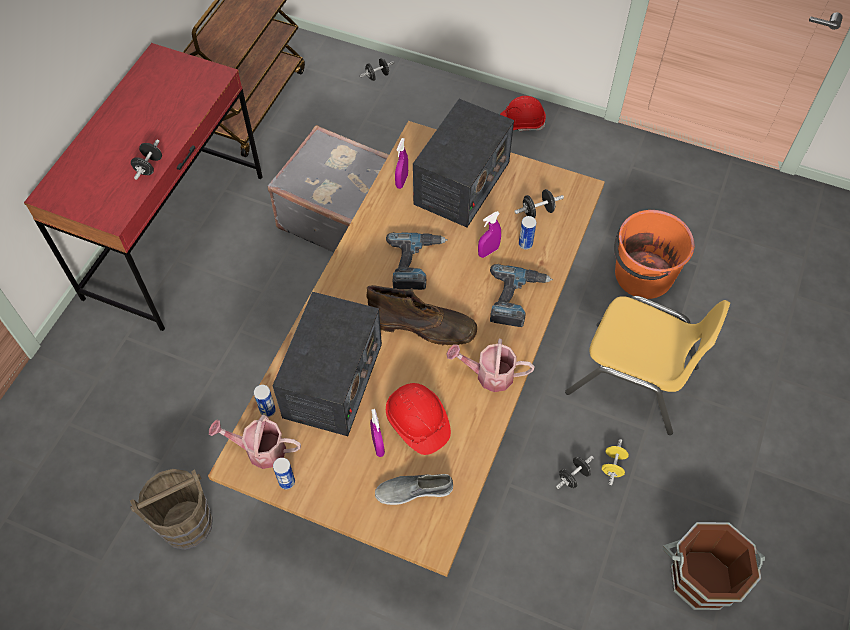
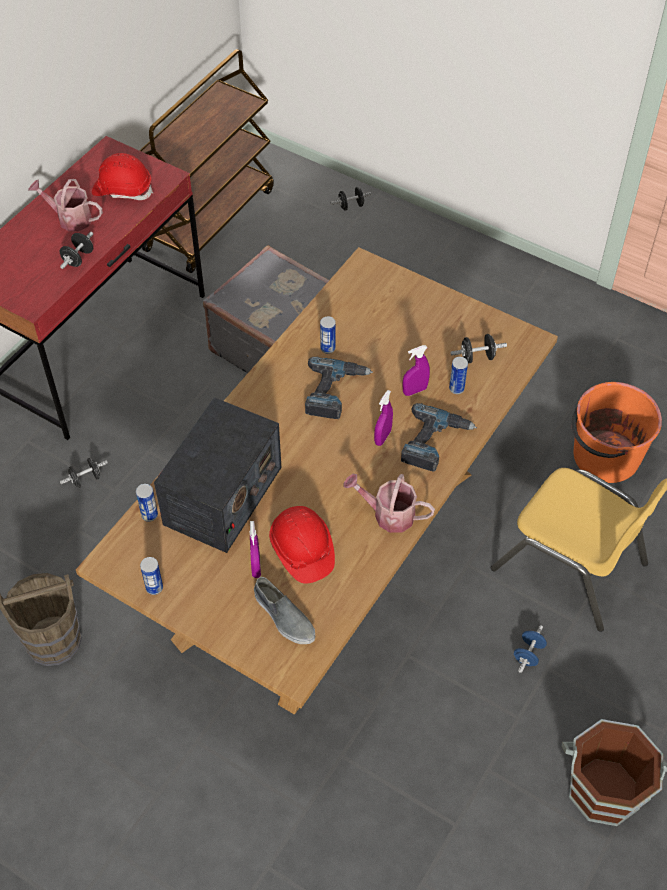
camera: 10 degrees right, 5 degrees down
(260, 450) = (133, 552): watering can -> watering can (70, 218)
(400, 222) = (328, 348): none -> can
(402, 181) = (338, 307): purple spray bottle -> purple spray bottle (382, 437)
(414, 490) = (283, 616): grey shoe -> grey shoe turned 135 degrees counterclockwise
(424, 326) = (330, 456): brown boot -> none
(461, 183) = (401, 318): radio -> none
(521, 123) = (500, 276): red hard hat -> red hard hat (122, 190)
(573, 477) = (481, 658): black dumbbell -> black dumbbell (86, 479)
(613, 466) = (528, 654): yellow dumbbell -> blue dumbbell

